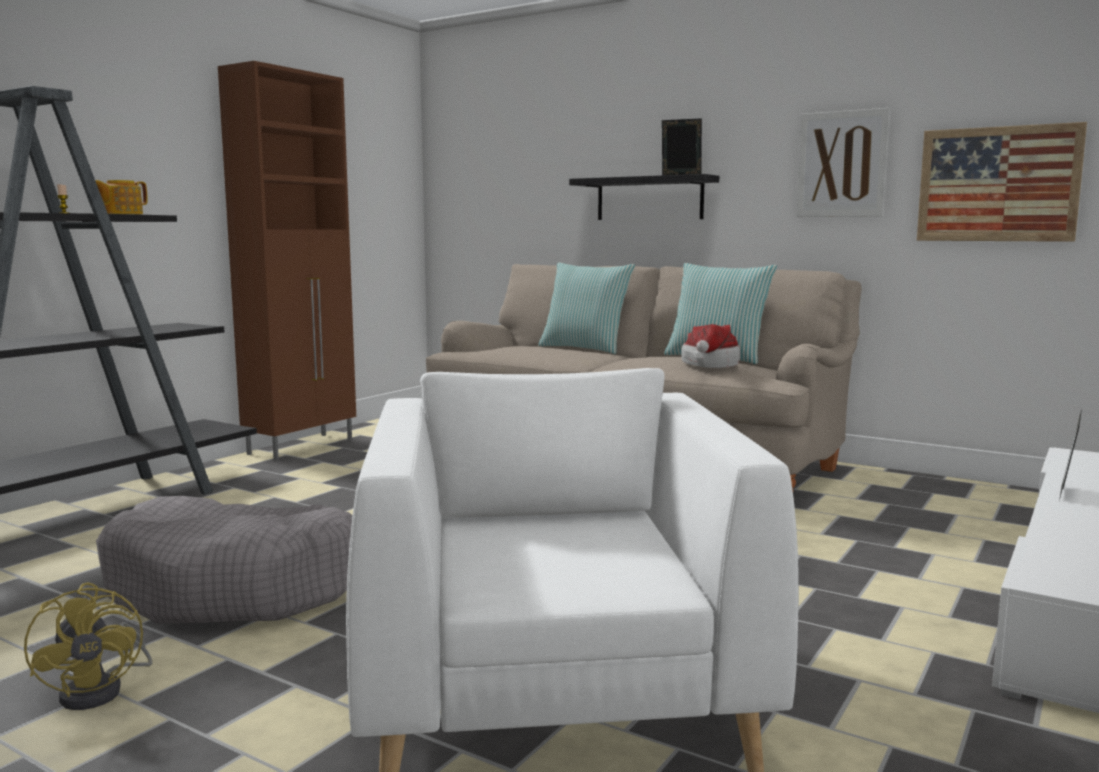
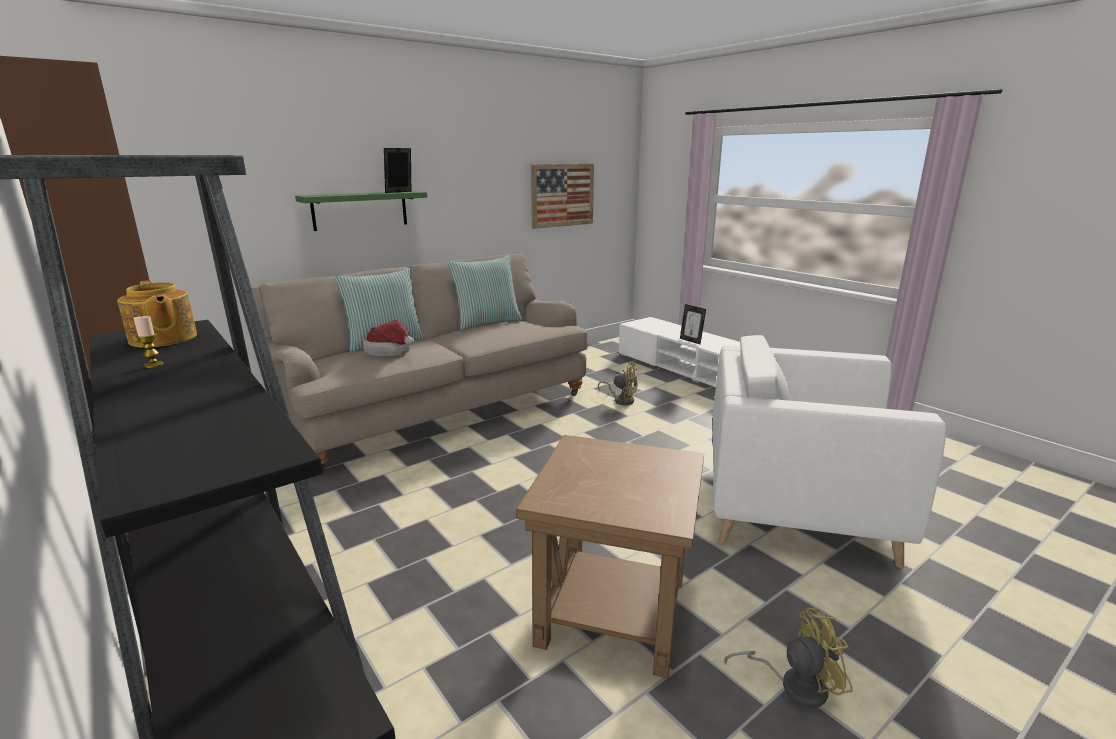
camera: 70 degrees left, 10 degrees up
(238, 588) = (614, 612): grey dog bed -> brown side table
(649, 198) = (360, 210): black shelf -> green shelf
(709, 364) = (523, 328): hat -> hat (391, 352)
(823, 537) = (622, 400): none -> yellow fan
(842, 164) = (491, 183): picture -> none

